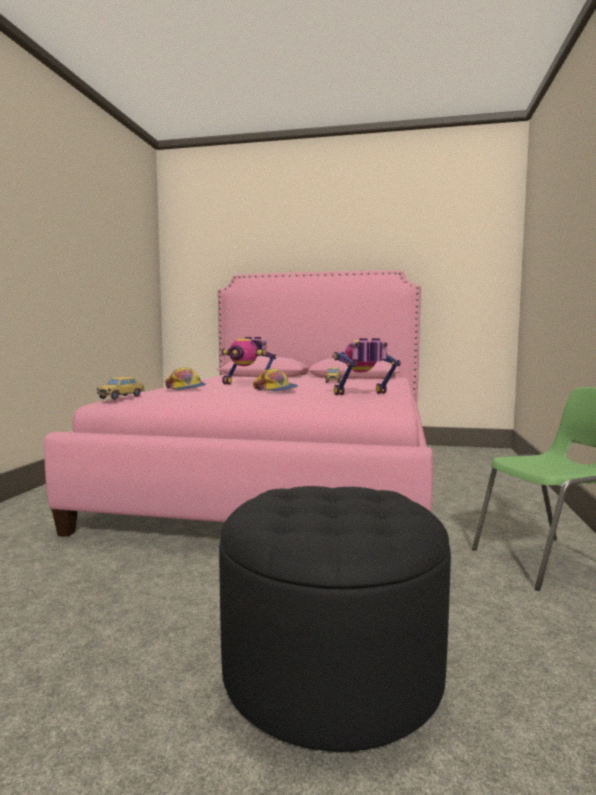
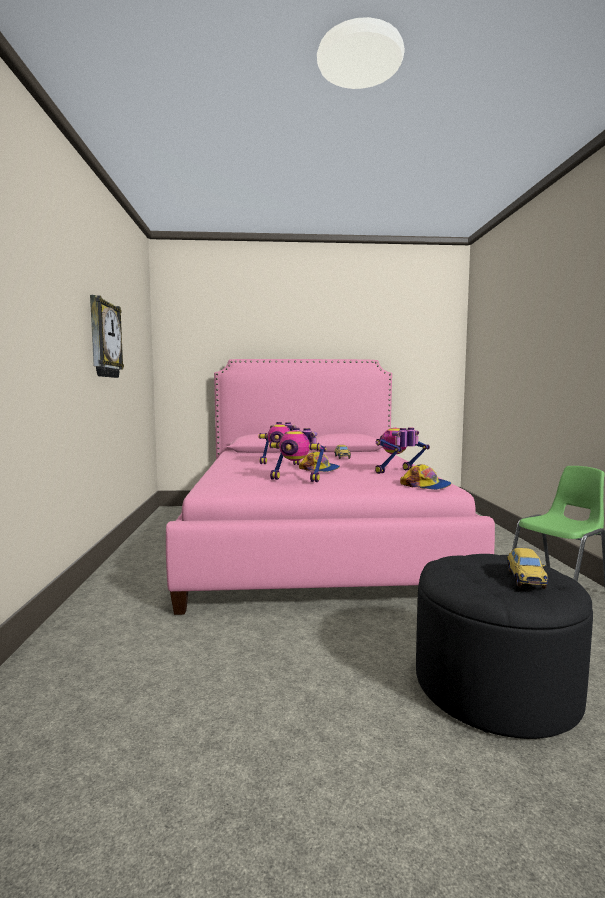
camera: 15 degrees left, 0 degrees up
(62, 247) = (103, 339): none -> wall clock
(121, 397) = (215, 486): toy car -> toy car (525, 578)
(186, 388) = (246, 472): cap -> cap (426, 485)
(222, 395) = (297, 479): none -> toy robot

